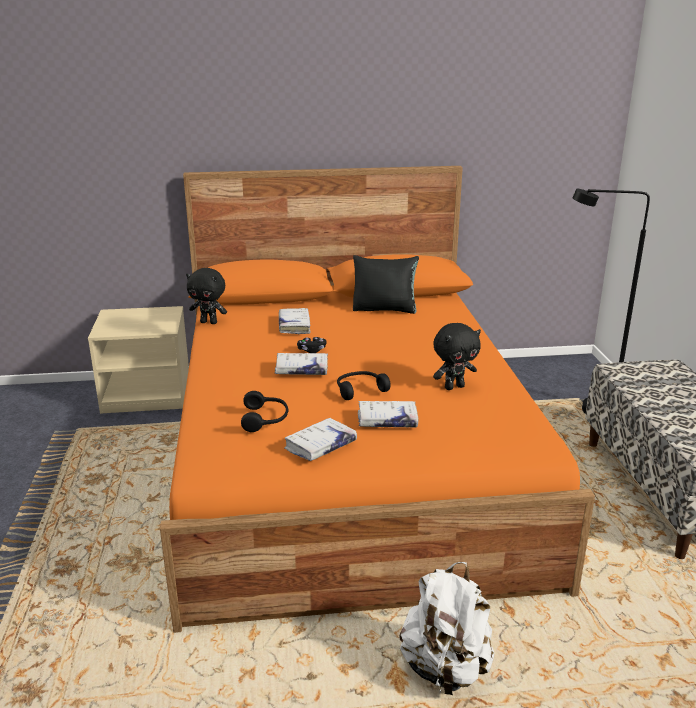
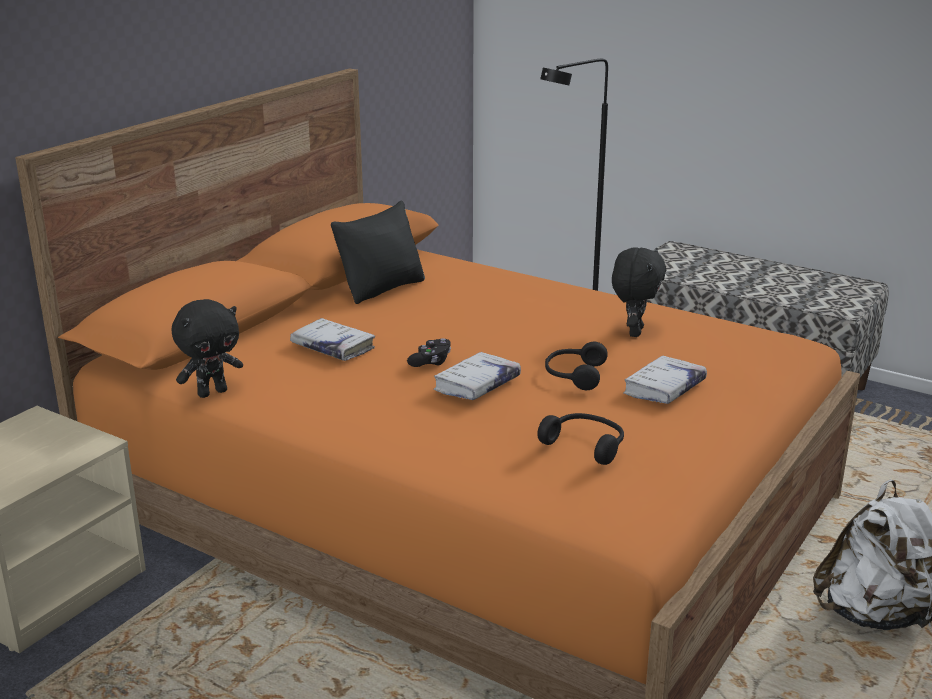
camera: 50 degrees left, 0 degrees up
(320, 446) = (678, 441): white book -> none

